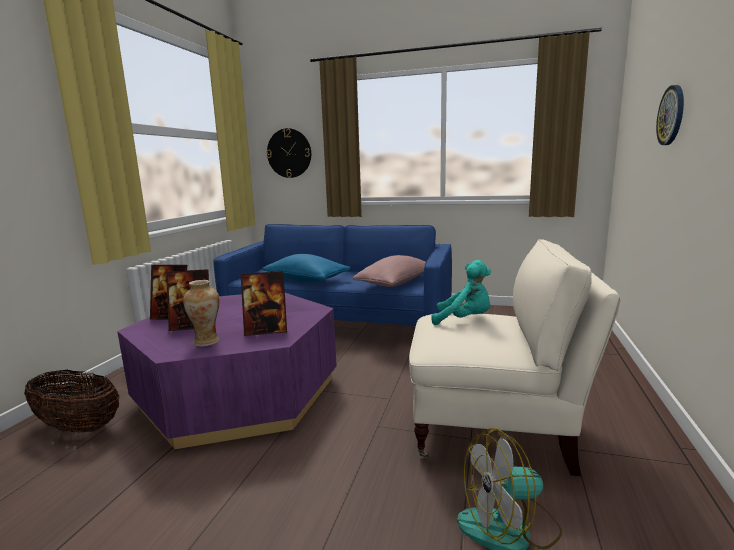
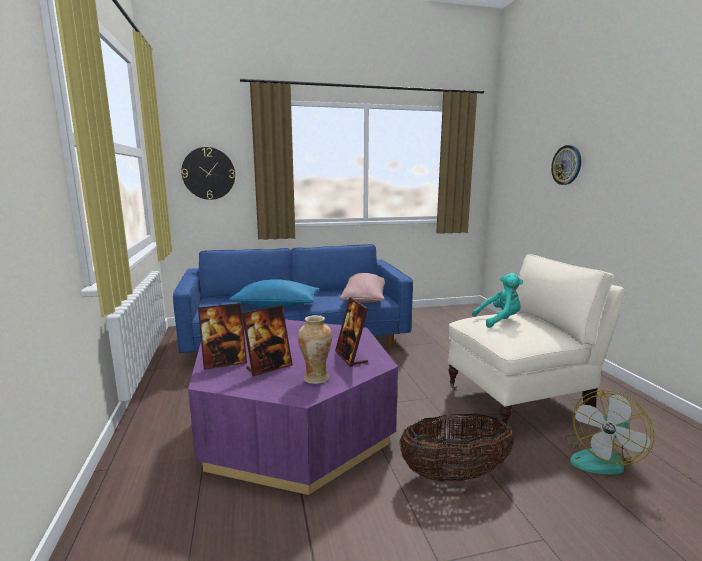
camera: 30 degrees left, 0 degrees up
(78, 427) = (159, 514): basket -> basket (454, 475)
(266, 331) = (351, 357): picture frame -> picture frame turned 105 degrees clockwise

